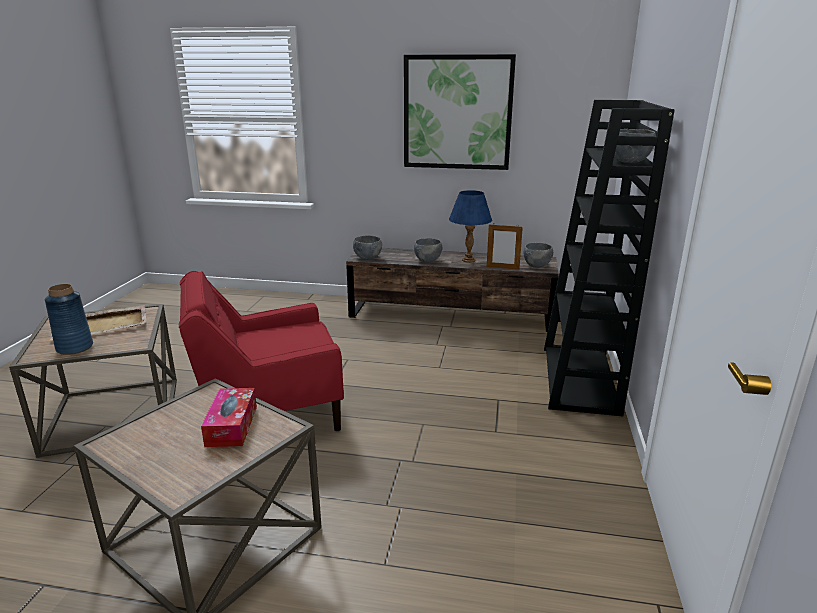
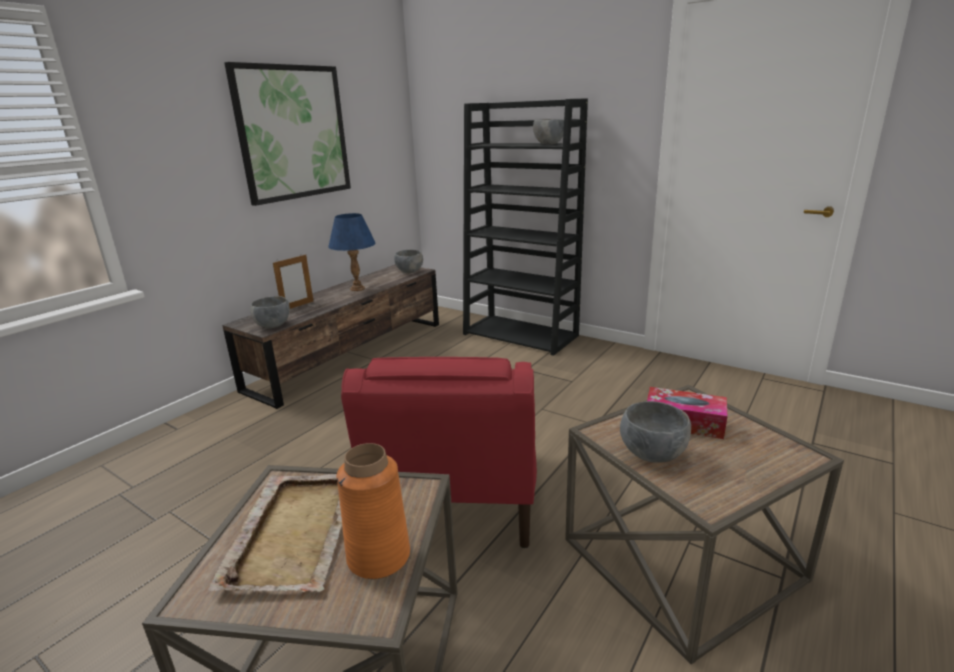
camera: 65 degrees left, 0 degrees up
(75, 348) = (379, 556): blue vase -> orange vase
(428, 261) = (332, 302): grey bowl -> grey bowl (651, 454)
(502, 268) = (396, 281): picture frame -> picture frame (297, 306)

